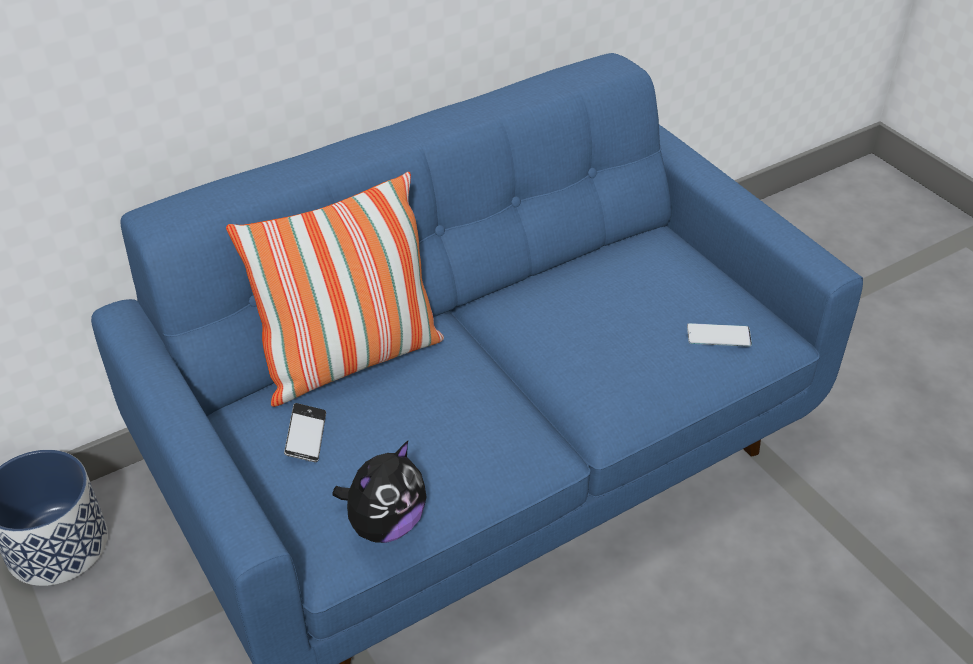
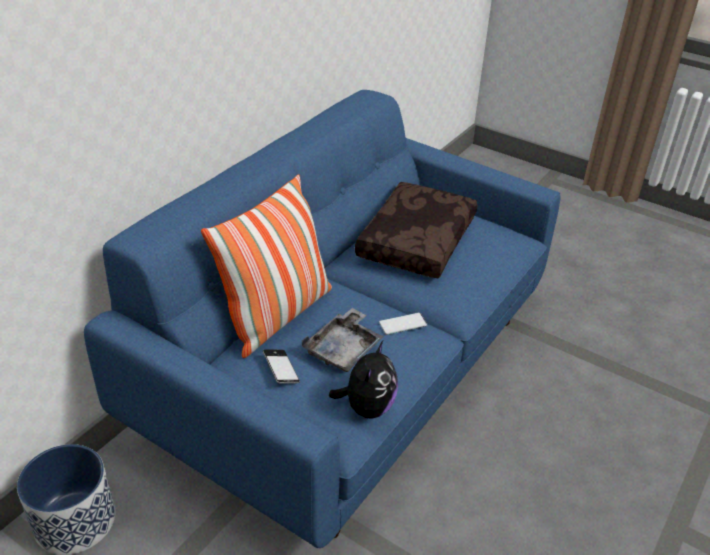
camera: 25 degrees left, 5 degrees down
(403, 433) = (344, 349): none -> grey tray
(607, 297) = (415, 240): none -> brown pillow
(718, 335) = (493, 246): phone -> phone (403, 324)

